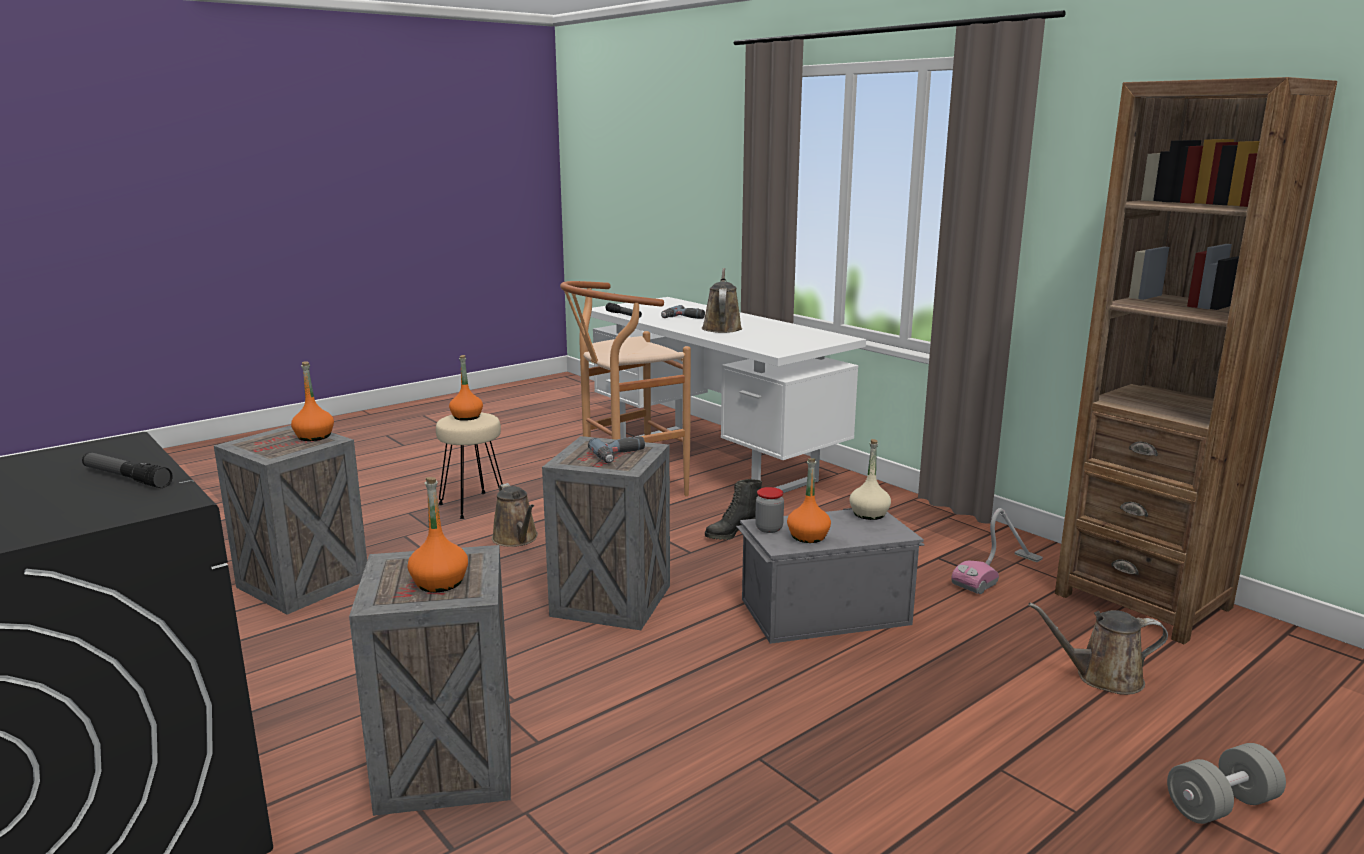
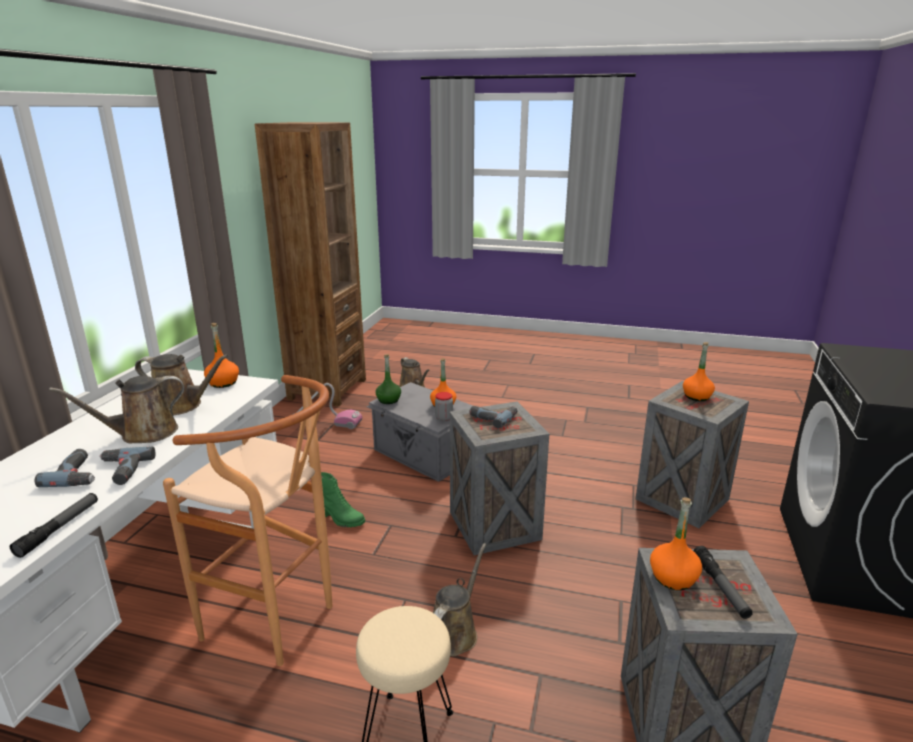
camera: 125 degrees left, 5 degrees up
(126, 478) = (871, 368): flashlight -> flashlight (720, 587)
(466, 417) = (397, 641): orange bottle -> orange bottle (223, 383)
(671, 323) = (120, 471): none -> power drill
(732, 534) = (340, 519): black boot -> green boot
(760, 335) = (181, 405): none -> brown watering can
(869, 514) = (388, 400): beige bottle -> green bottle
(1221, 805) = (474, 369): grey dumbbell -> none

